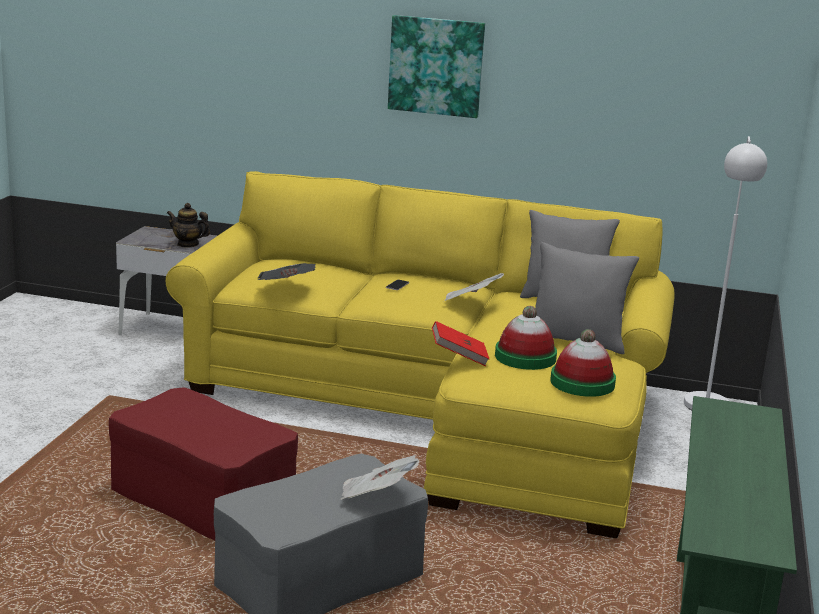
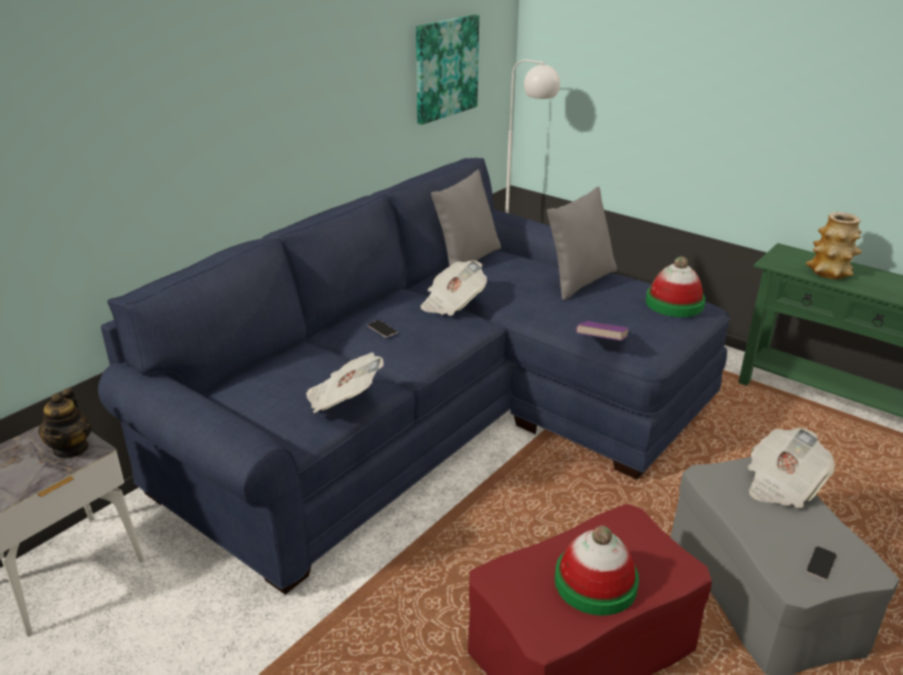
camera: 65 degrees left, 10 degrees up
(188, 244) = (71, 448): teapot -> teapot turned 45 degrees counterclockwise
(272, 512) = (821, 563): none -> phone
(436, 66) = (267, 74): picture -> picture (445, 68)
(442, 409) = (441, 416): yellow sofa -> blue sofa
(459, 357) = (601, 343): red book -> purple book
(525, 357) = (610, 312): hat -> hat (595, 582)
(726, 434) = (829, 273): none -> vase

